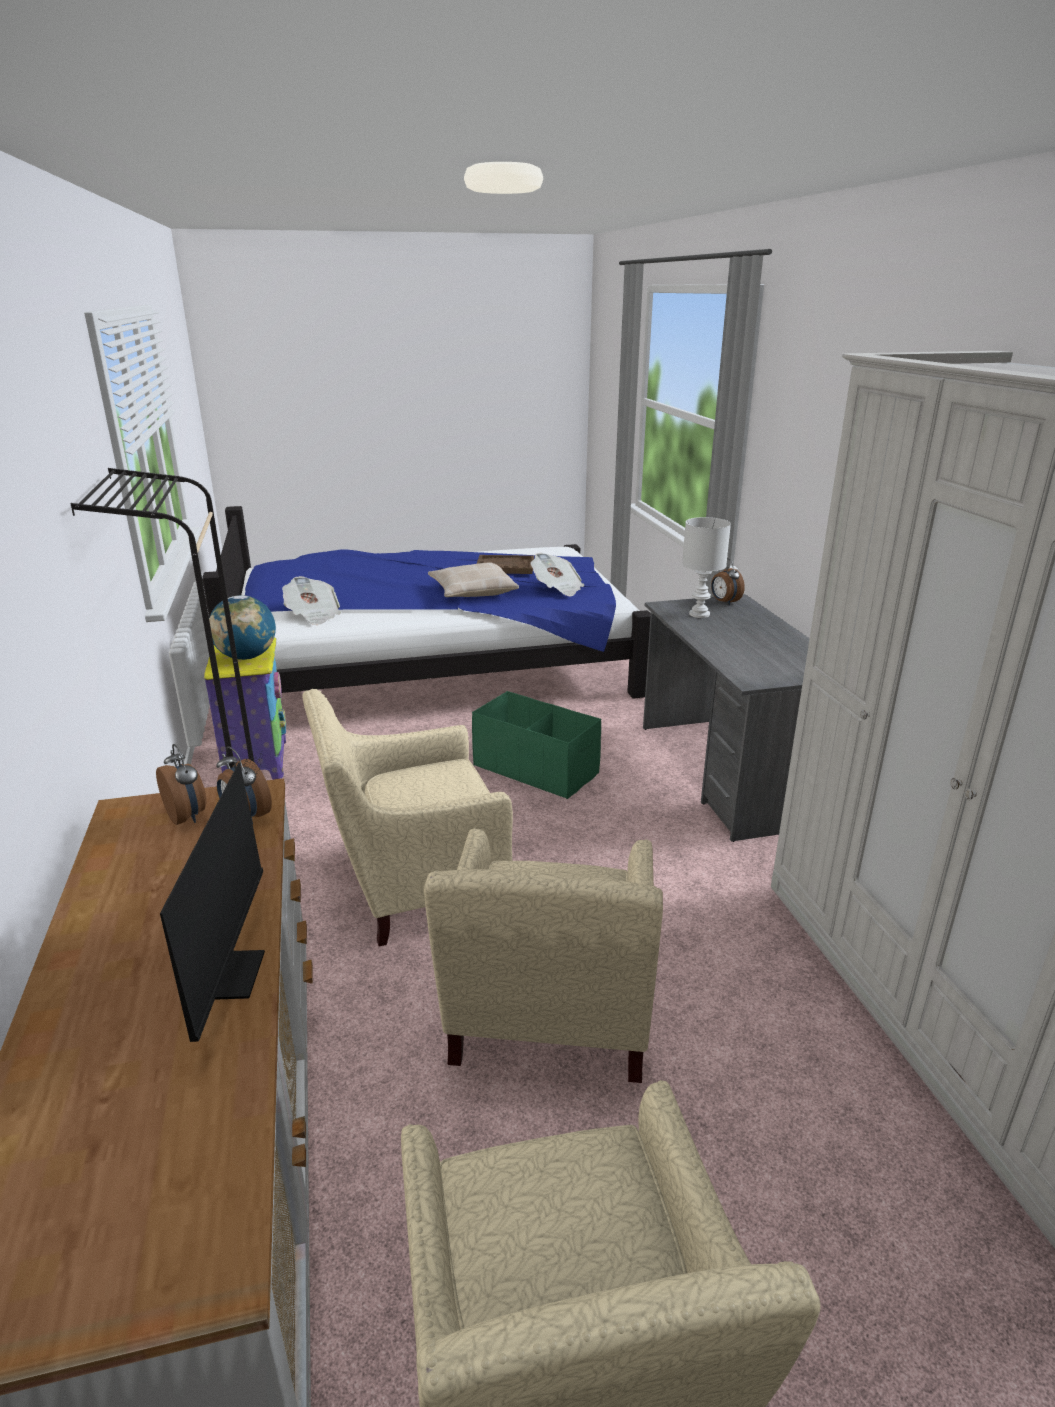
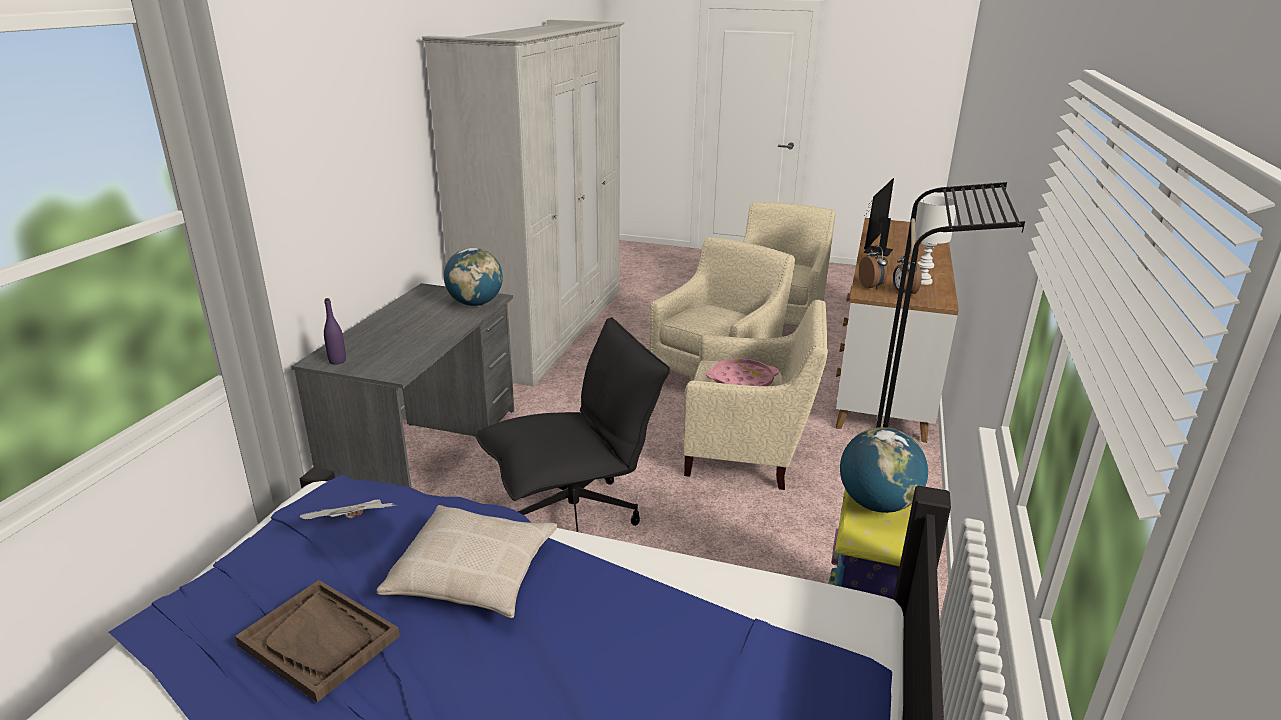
camera: 150 degrees left, 0 degrees up
(313, 615) = (762, 619): newspaper -> none
(422, 785) = (741, 380): none -> pink tray
(536, 769) = (572, 514): green storage box -> black office chair
(698, 614) = (392, 355): white table lamp -> white table lamp (923, 281)
(724, 602) = (337, 361): alarm clock -> purple bottle
(750, 669) = (475, 303): none -> globe

